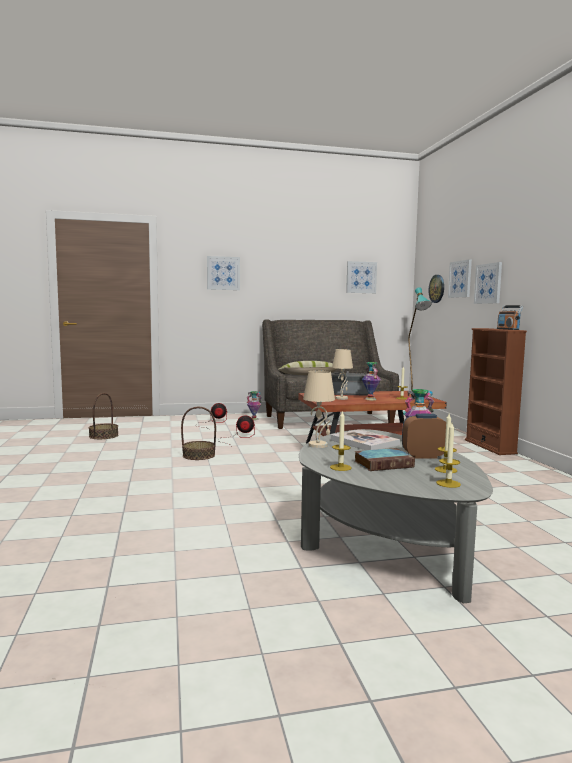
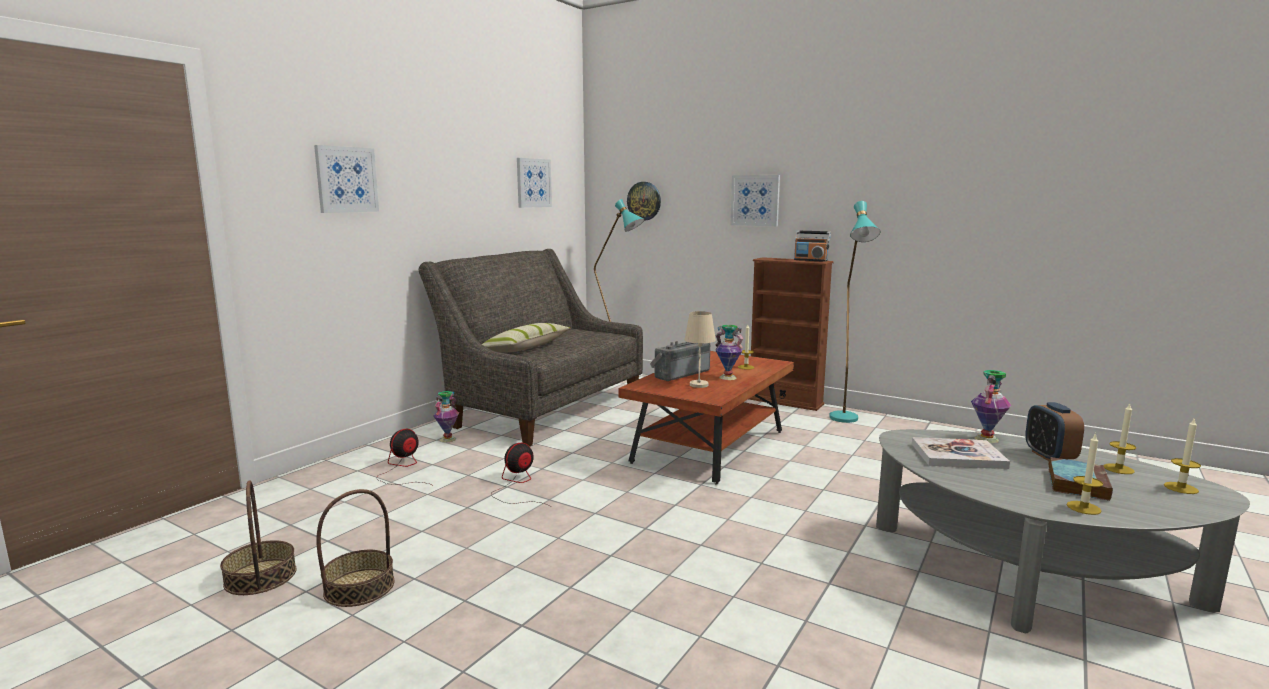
camera: 45 degrees left, 5 degrees up
(199, 455) = (550, 544): basket -> basket (359, 587)
(318, 445) = (953, 480): beige table lamp -> none
(423, 456) = (1049, 456): alarm clock -> alarm clock turned 45 degrees counterclockwise
(460, 279) = (696, 191): picture -> none
(504, 464) = (846, 421): none -> turquoise floor lamp

